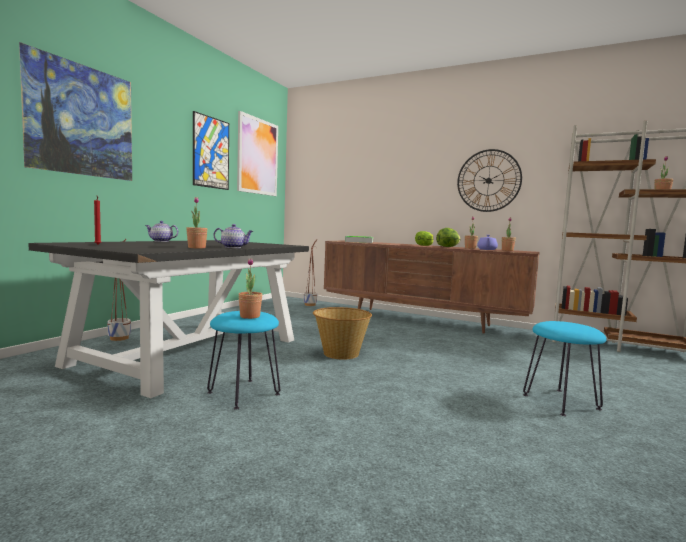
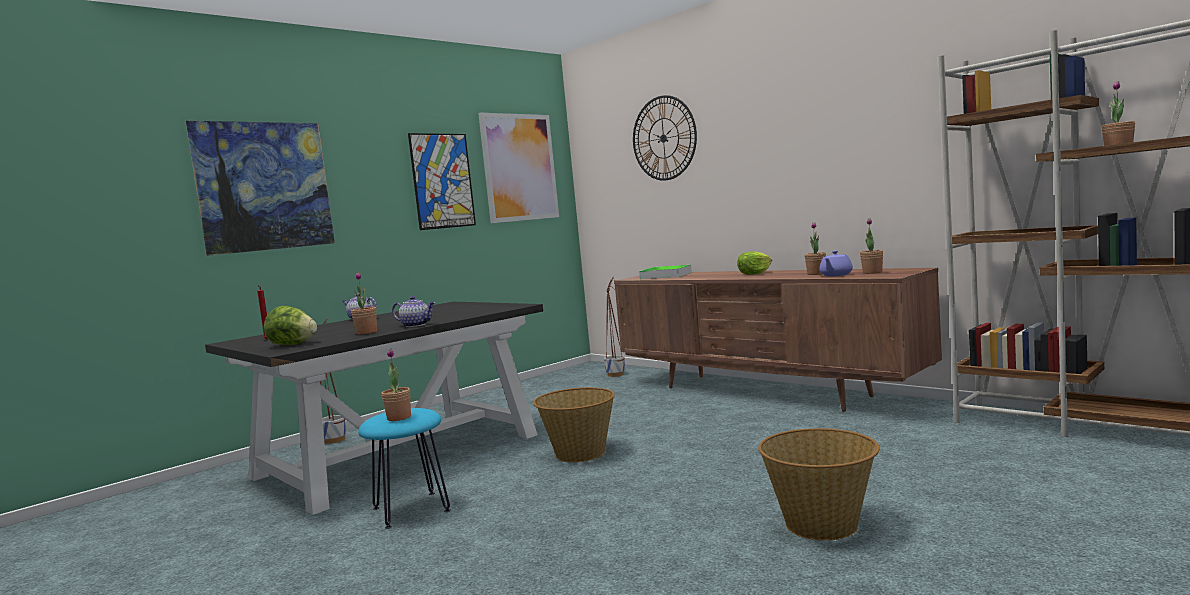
camera: 20 degrees right, 0 degrees up
(448, 247) = (787, 273): lettuce -> lettuce (292, 344)
(488, 180) = (846, 156): wall clock -> wall clock (663, 138)
(561, 402) = (822, 524): turquoise stool -> basket

